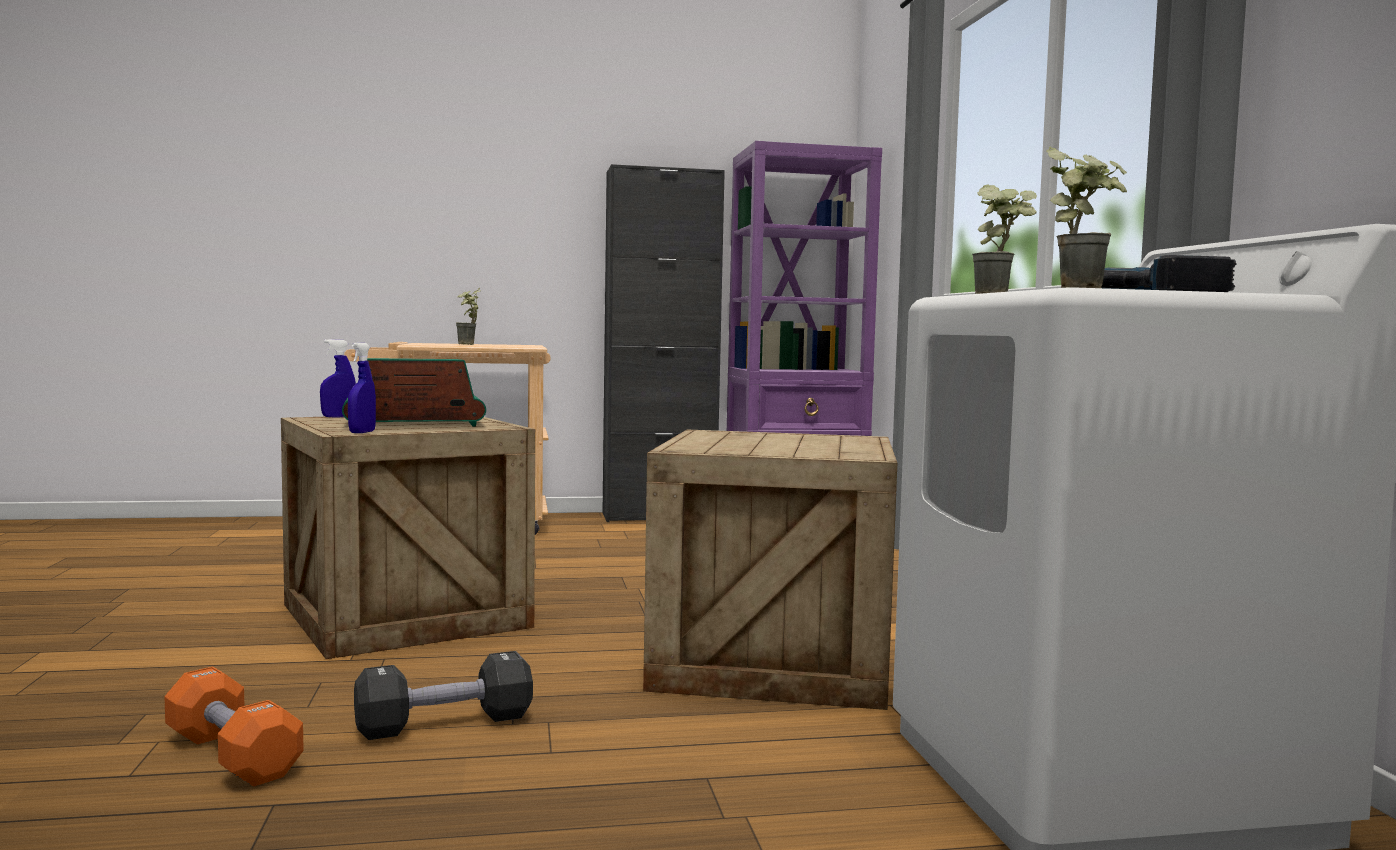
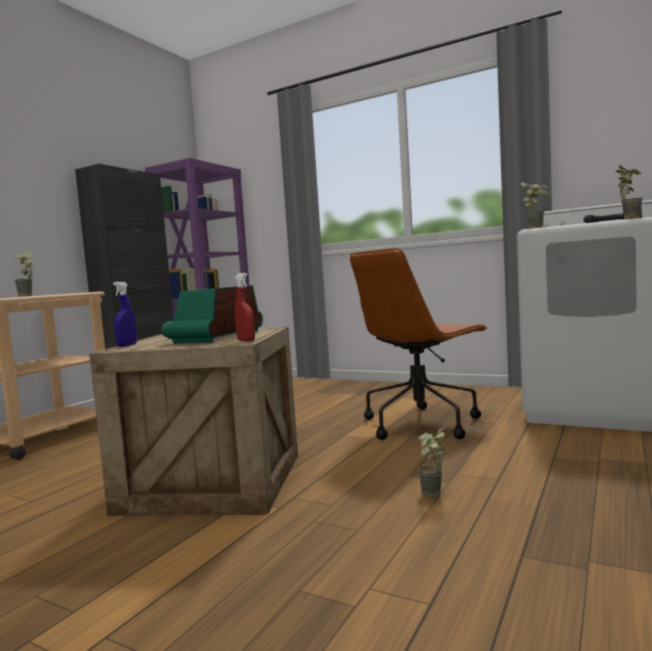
camera: 50 degrees left, 0 degrees up
(232, 755) = (426, 562): orange dumbbell -> none
(362, 432) = (246, 341): blue spray bottle -> red spray bottle
(445, 724) = (433, 496): black dumbbell -> potted plant
(772, 660) = (421, 423): crate -> brown office chair

